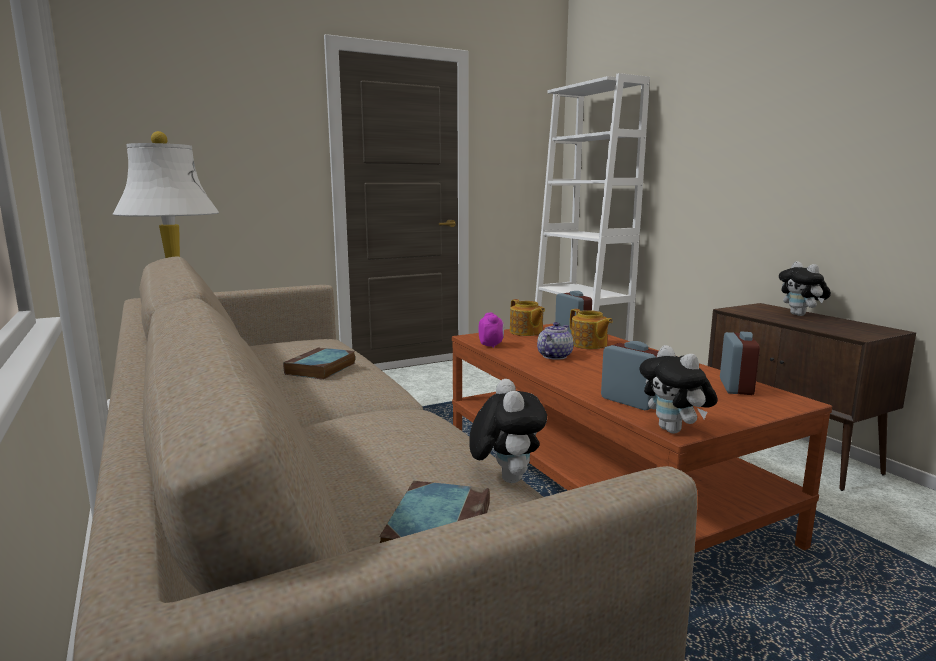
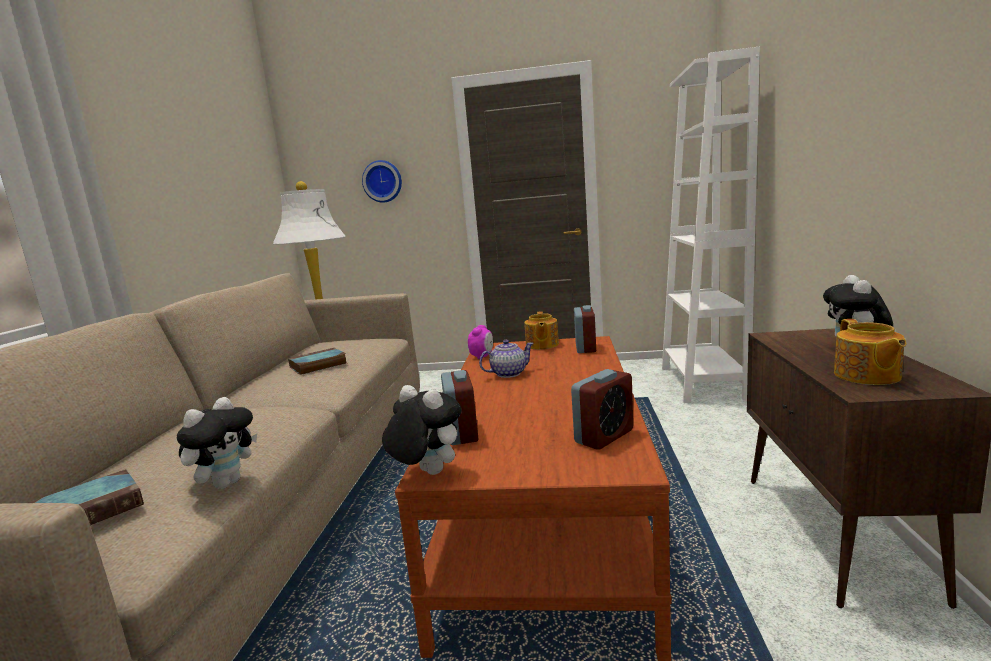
camera: 35 degrees right, 0 degrees up
(229, 145) = (383, 181): none -> wall clock
(589, 344) = (568, 364): teapot -> teapot (866, 376)
(674, 430) = (426, 473): plush toy -> plush toy turned 120 degrees clockwise

